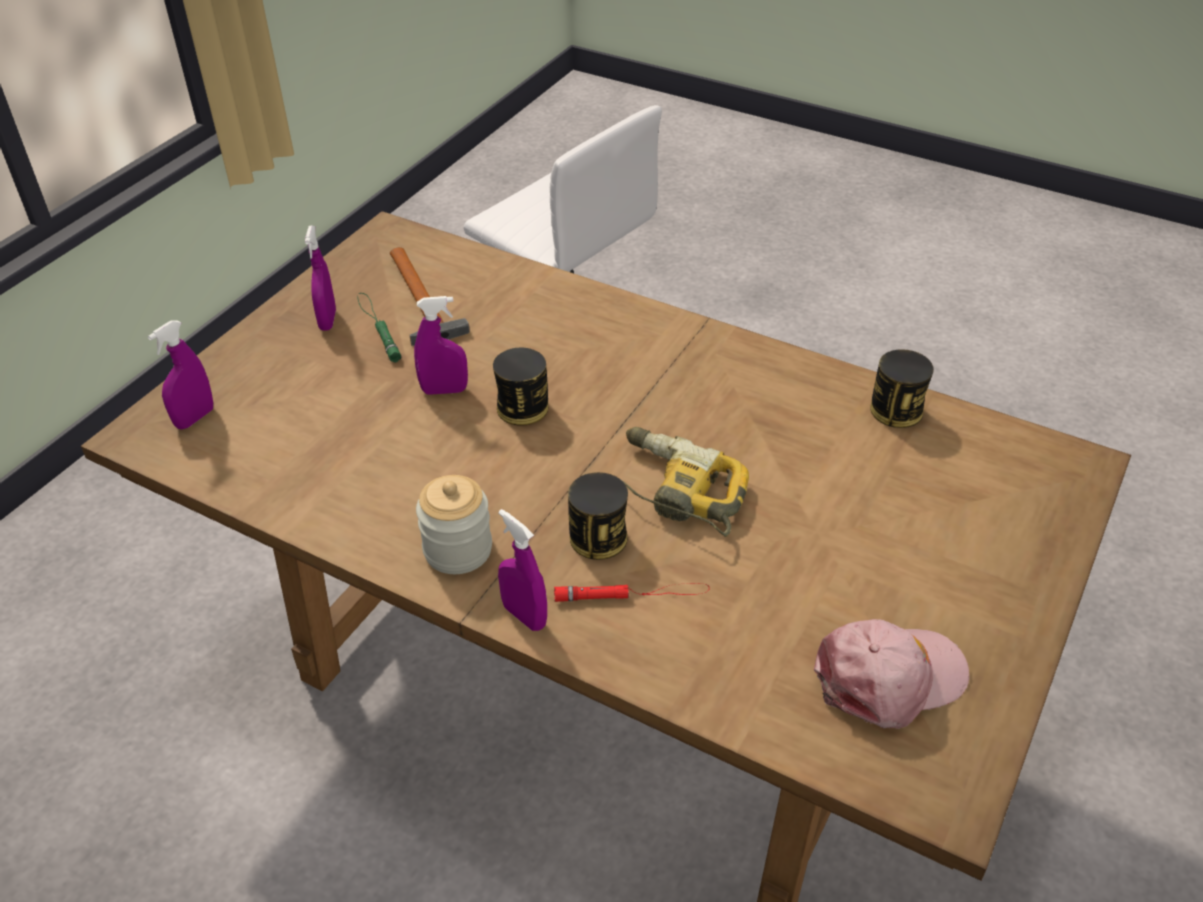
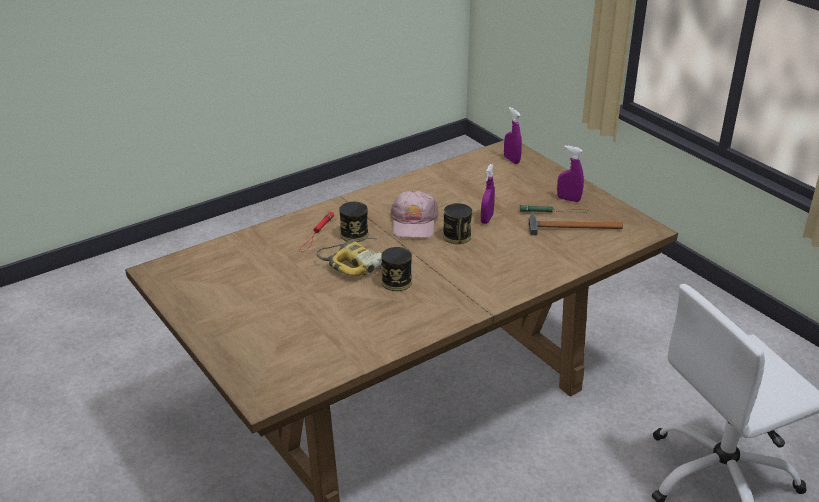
camera: 115 degrees right, 10 degrees down
(458, 549) = (378, 202): jar -> none
(524, 616) = (329, 208): purple spray bottle -> none
(889, 678) = (213, 279): pink cap -> pink cap (414, 222)
(896, 410) = (360, 351): can -> can (396, 282)

